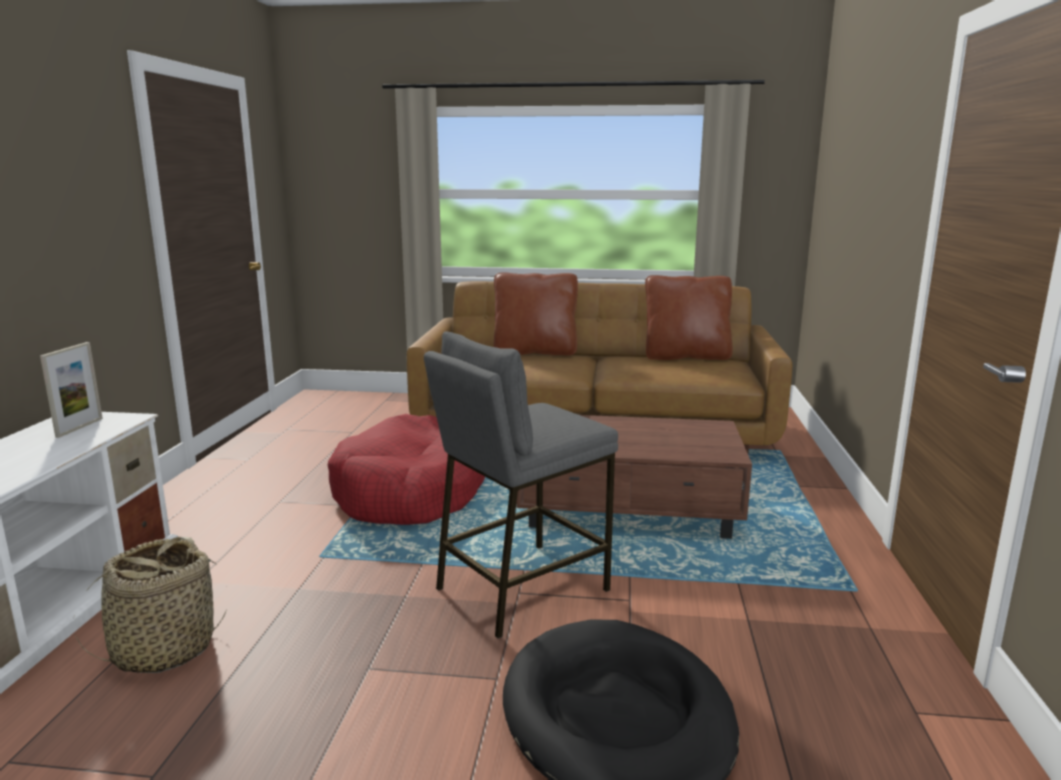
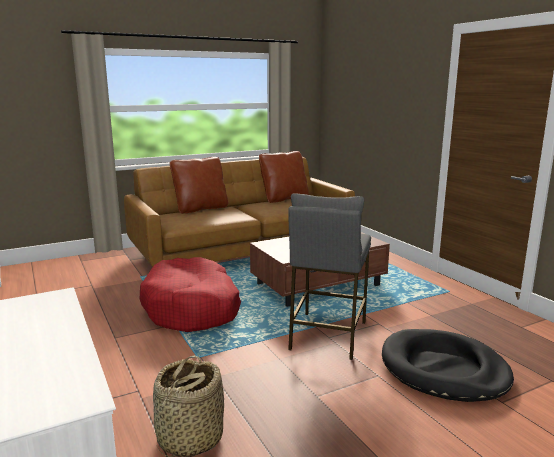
camera: 35 degrees left, 0 degrees up
(79, 427) = (36, 309): picture frame -> none

